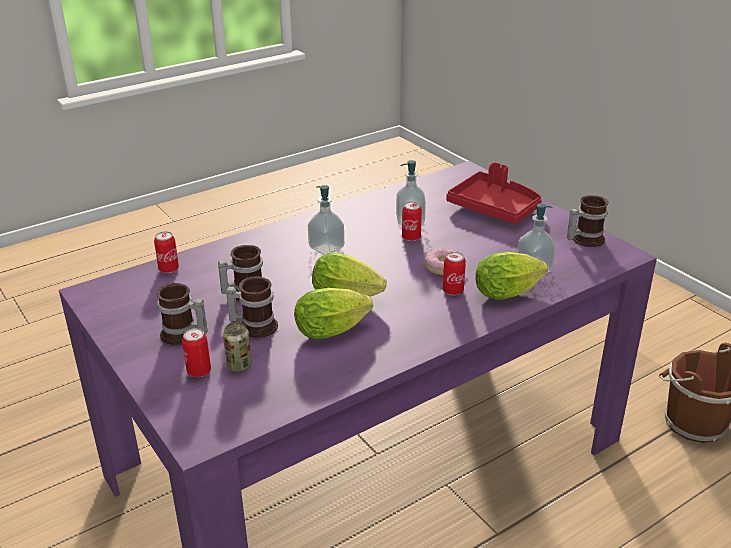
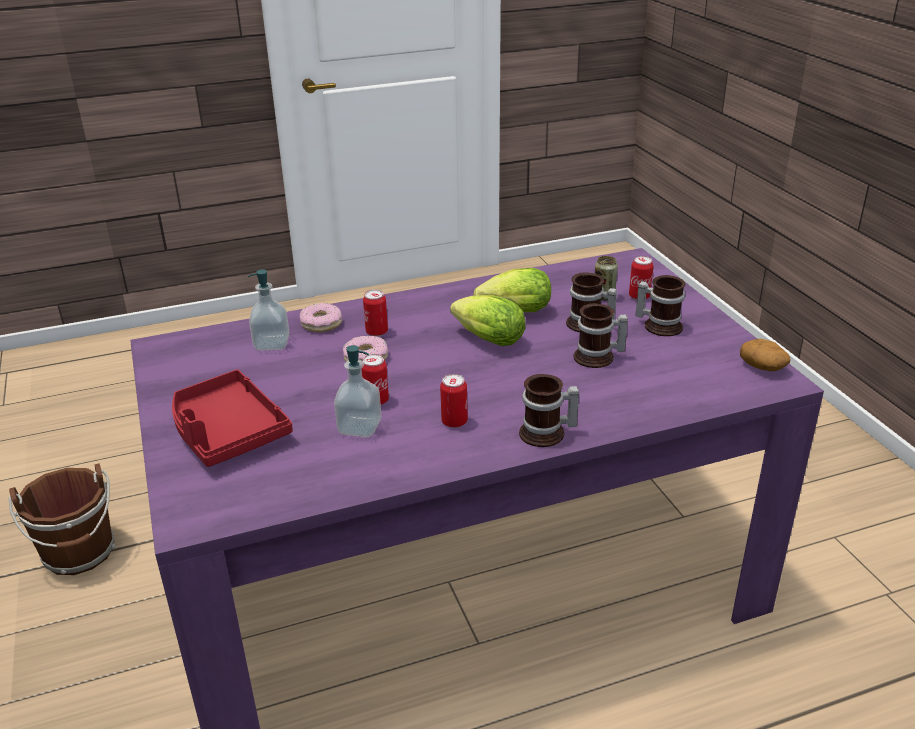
camera: 165 degrees left, 0 degrees up
(99, 303) = (763, 367): none -> potato
(168, 269) = (694, 398): can -> can (454, 422)
(326, 248) = (491, 400): soap dispenser -> none
(510, 292) = (321, 324): lettuce -> donut
(584, 239) = (174, 369): mug -> mug (547, 434)

